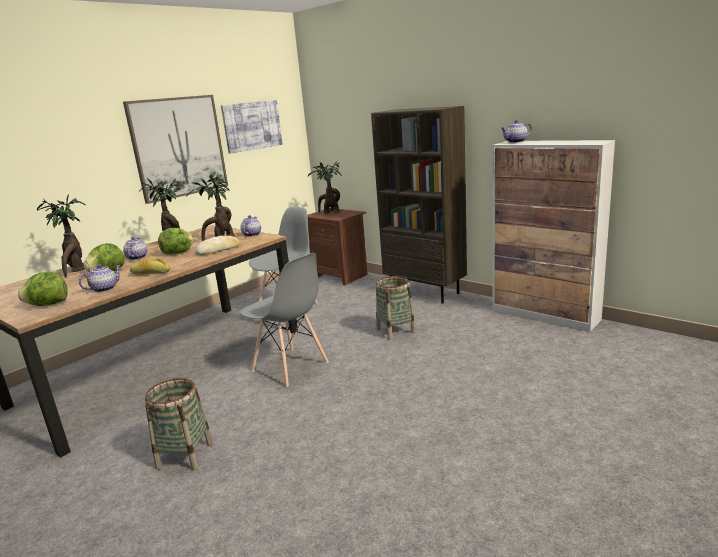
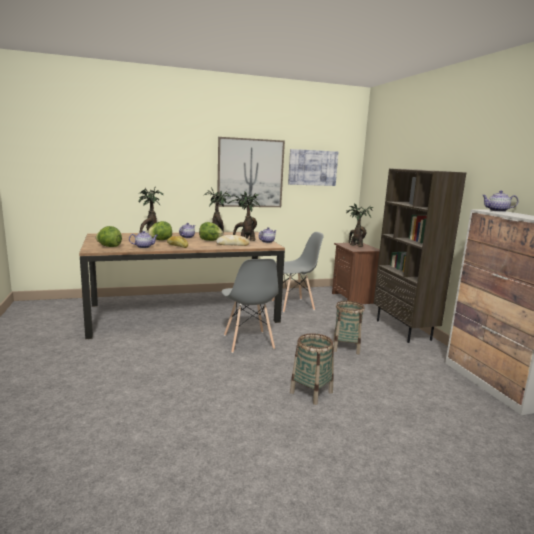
camera: 30 degrees right, 5 degrees down
(185, 455) = (135, 365): basket -> basket (311, 392)

